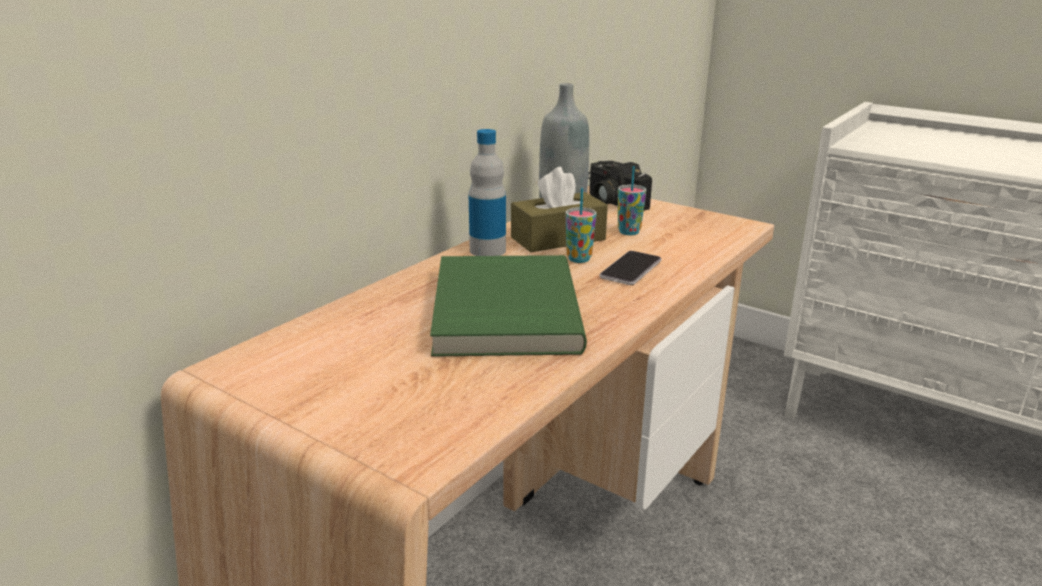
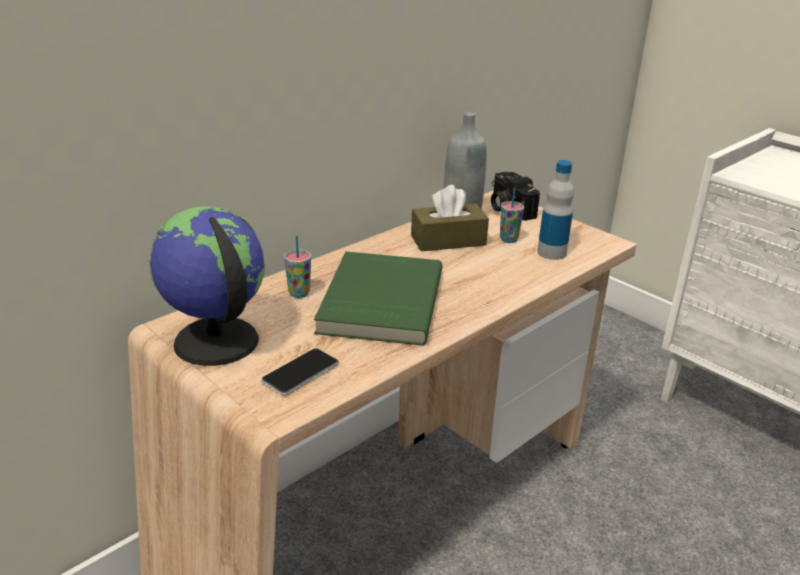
camera: 10 degrees right, 5 degrees up
(294, 381) = (215, 342): none -> globe
(487, 250) = (388, 246): bottle -> bottle (551, 253)
(579, 259) = (456, 261): cup -> cup (299, 293)
(631, 269) = (494, 275): phone -> phone (301, 373)

